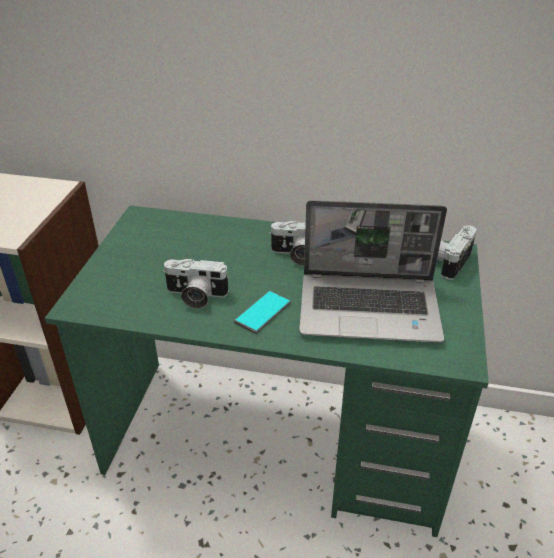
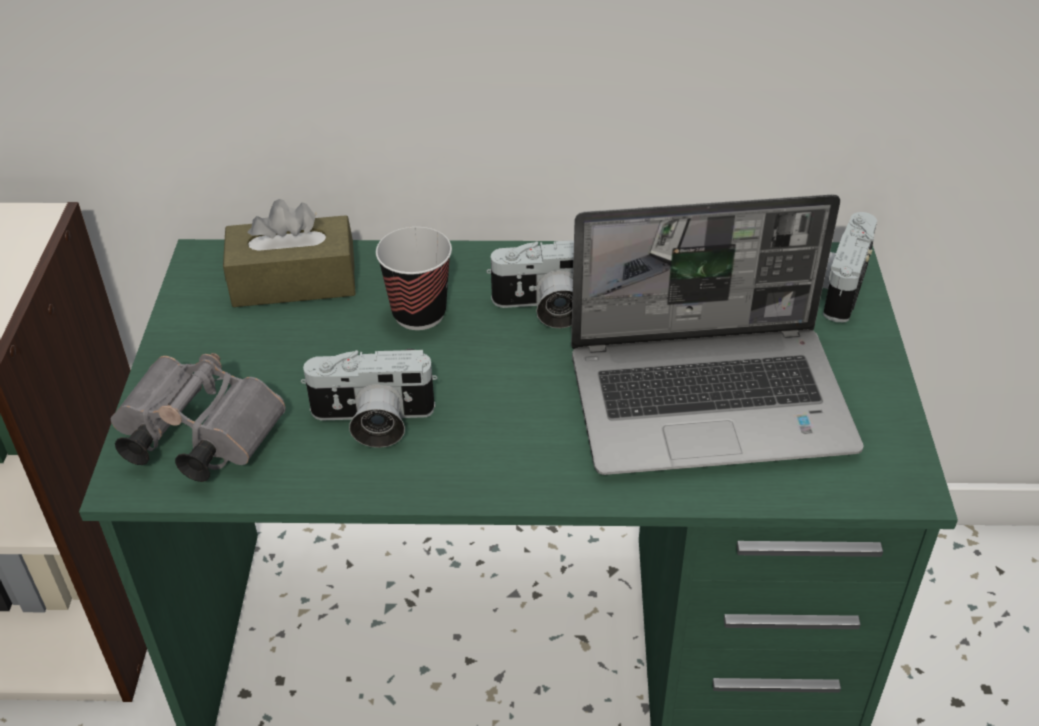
camera: 10 degrees left, 5 degrees up
(108, 292) = (195, 438): none -> grey binoculars
(177, 229) = (294, 281): none -> brown tissue box
(233, 250) = (419, 313): none -> cup
(263, 312) = (513, 438): phone -> none

